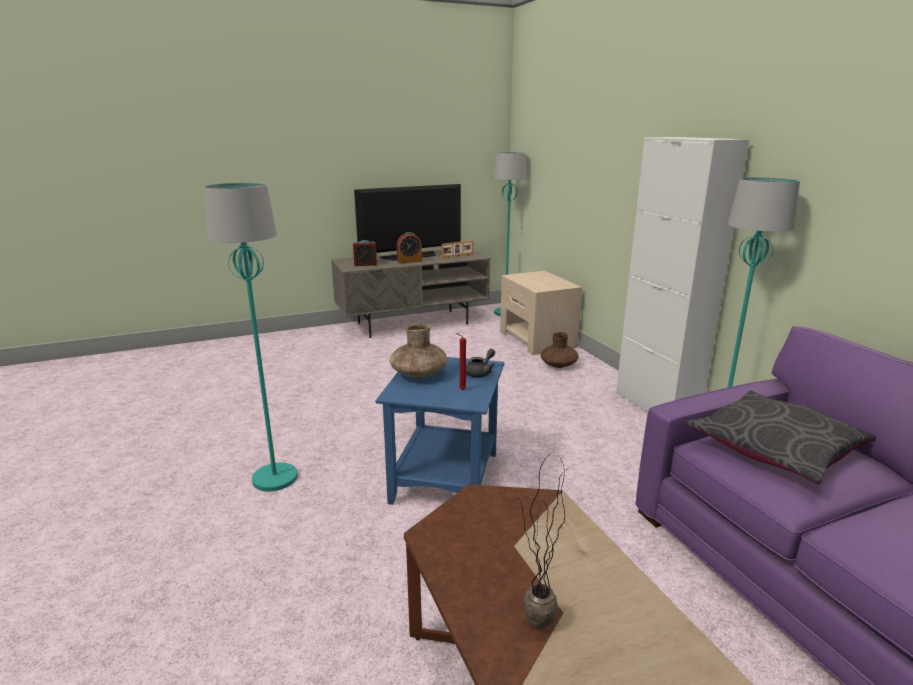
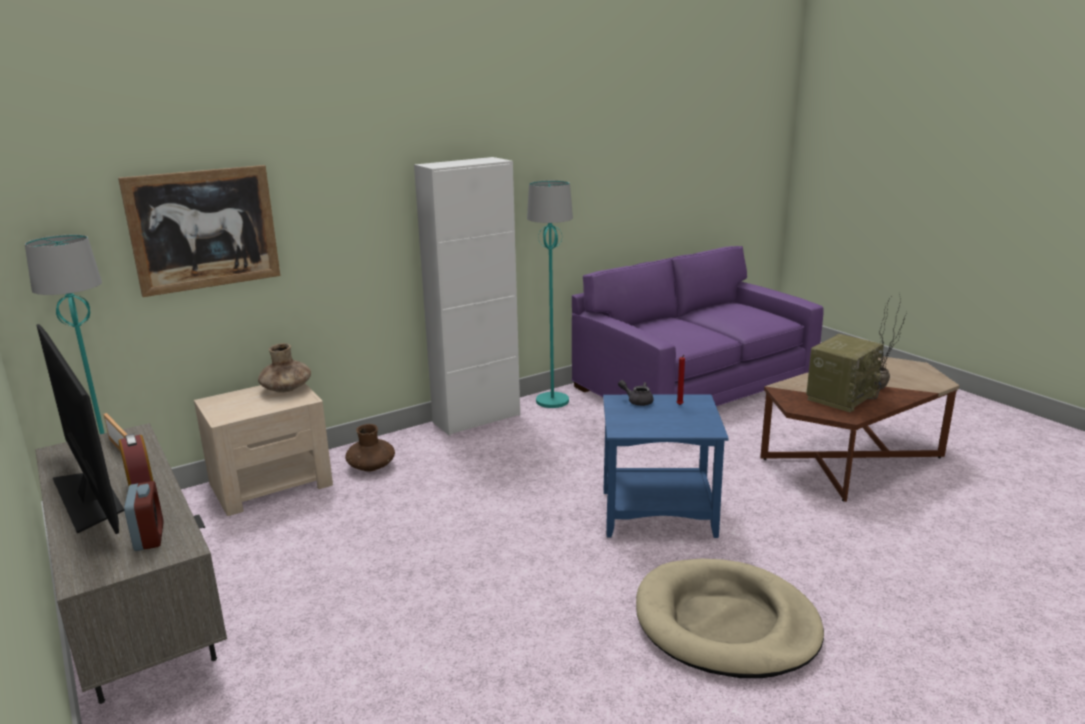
camera: 100 degrees left, 0 degrees up
(274, 478) = (725, 624): turquoise floor lamp -> beige dog bed
(418, 374) = (660, 426): brown vase -> brown vase (286, 389)
(506, 554) = (841, 396): none -> radio
(566, 164) = (204, 229): none -> picture
(775, 448) = (670, 333): grey pillow -> none

